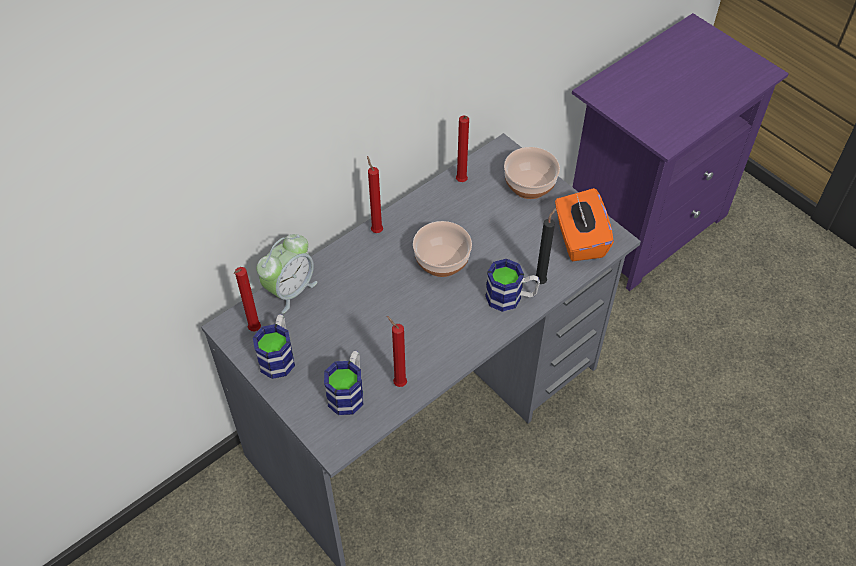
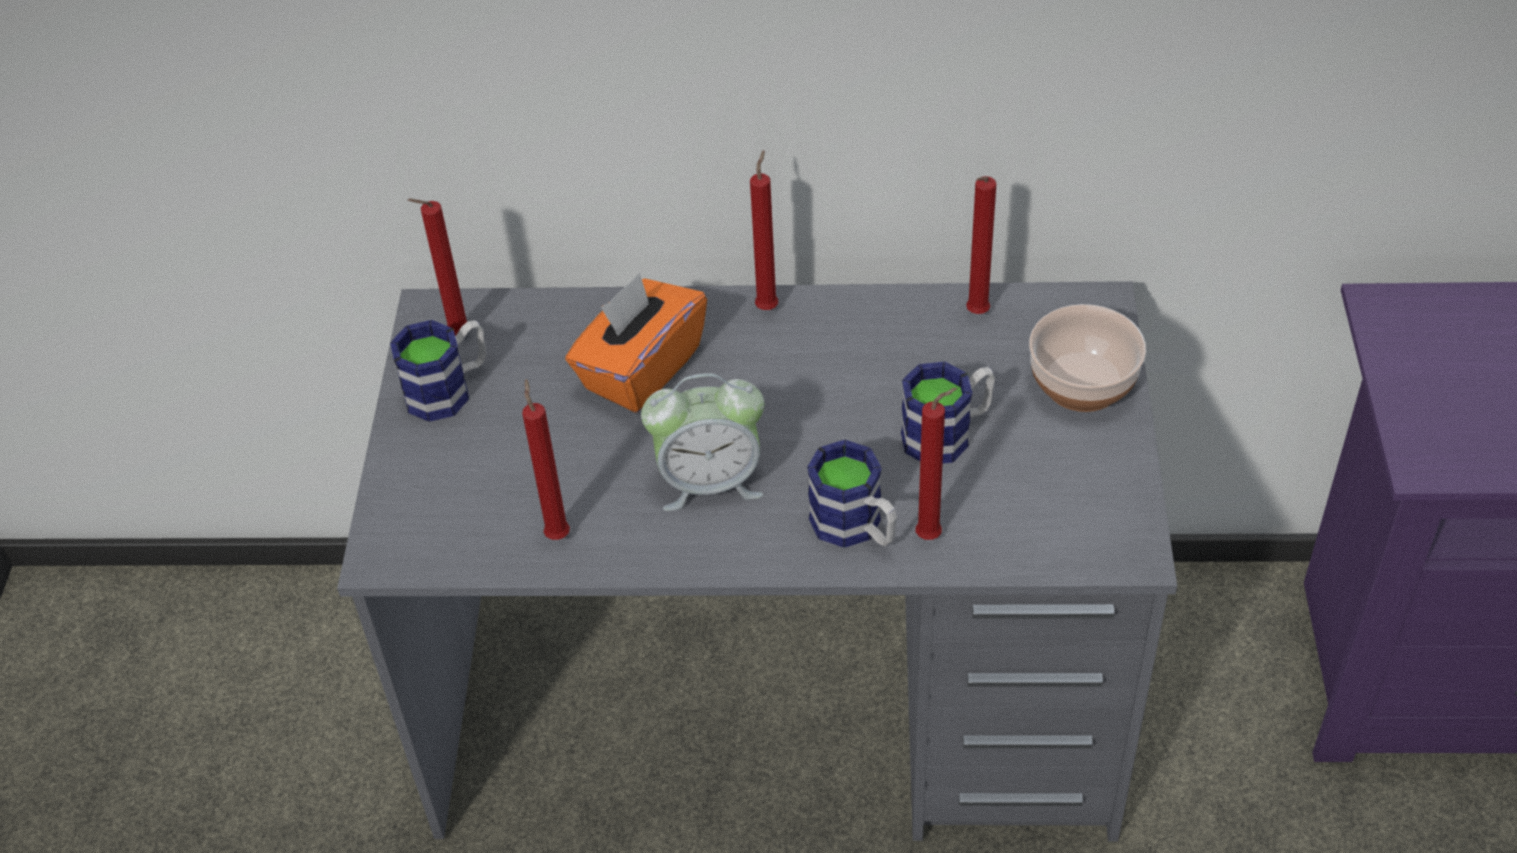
camera: 45 degrees right, 5 degrees down
(290, 290) = (559, 314): alarm clock -> alarm clock (709, 482)
(348, 391) = (480, 498): mug -> mug (948, 433)
(441, 261) = (811, 408): bowl -> none
(541, 281) = (932, 535): black candle -> red candle
(579, 239) = (1069, 515): orange tissue box -> orange tissue box (640, 369)

